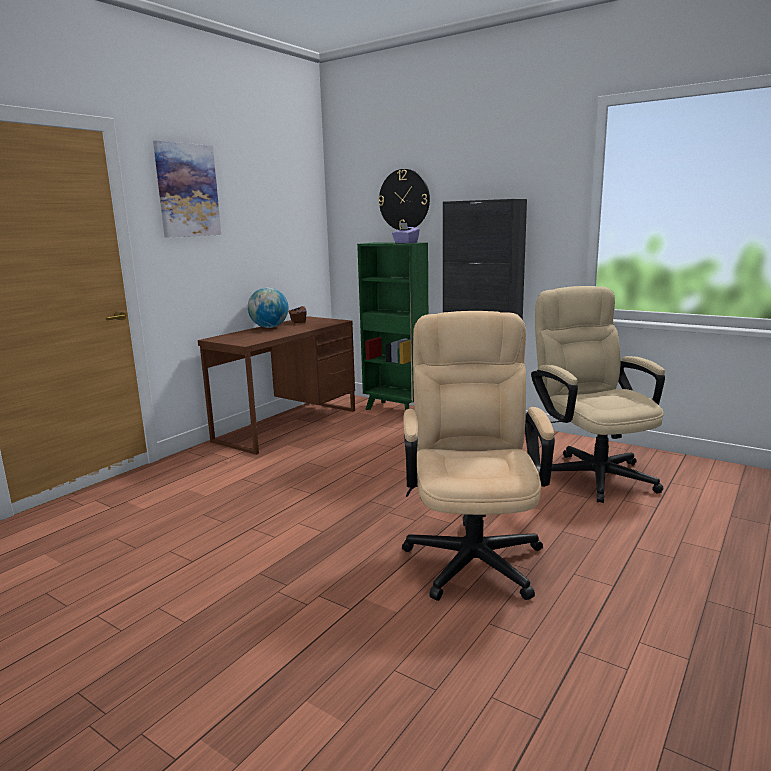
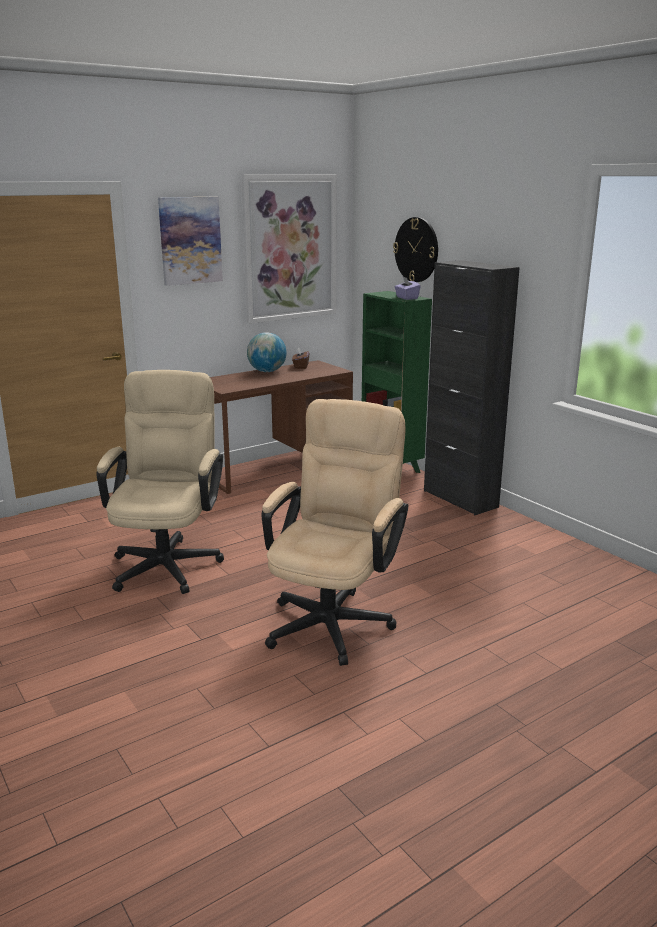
camera: 20 degrees right, 5 degrees up
(277, 205) = (290, 248): none -> picture
(591, 472) = (521, 569): beige office chair -> beige office chair (169, 561)

